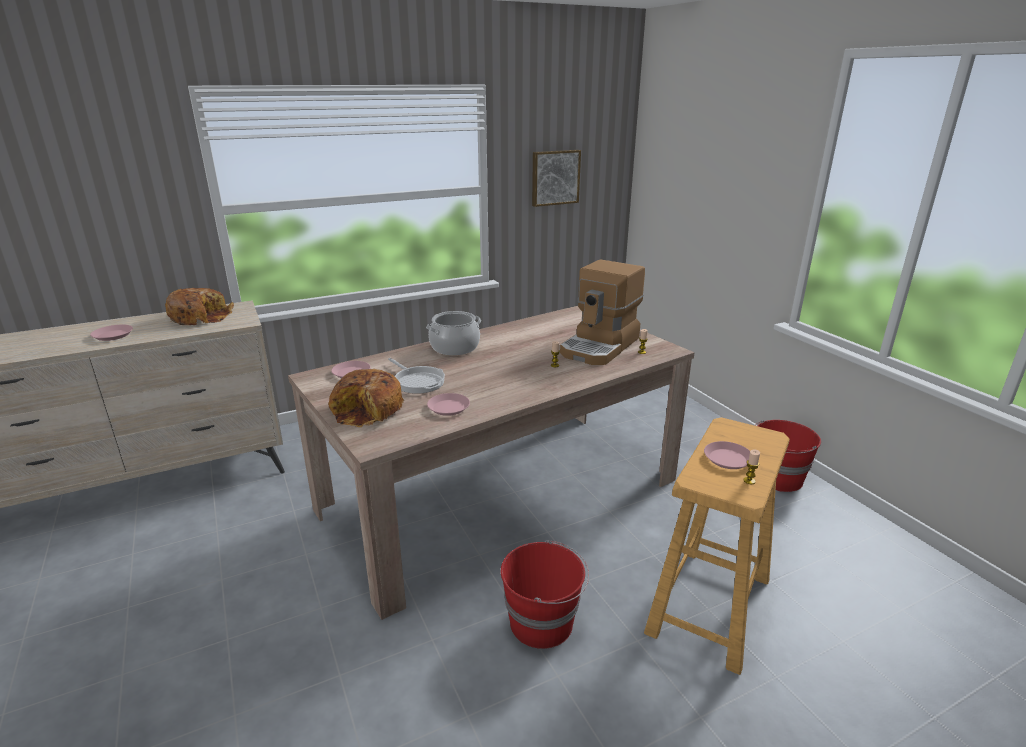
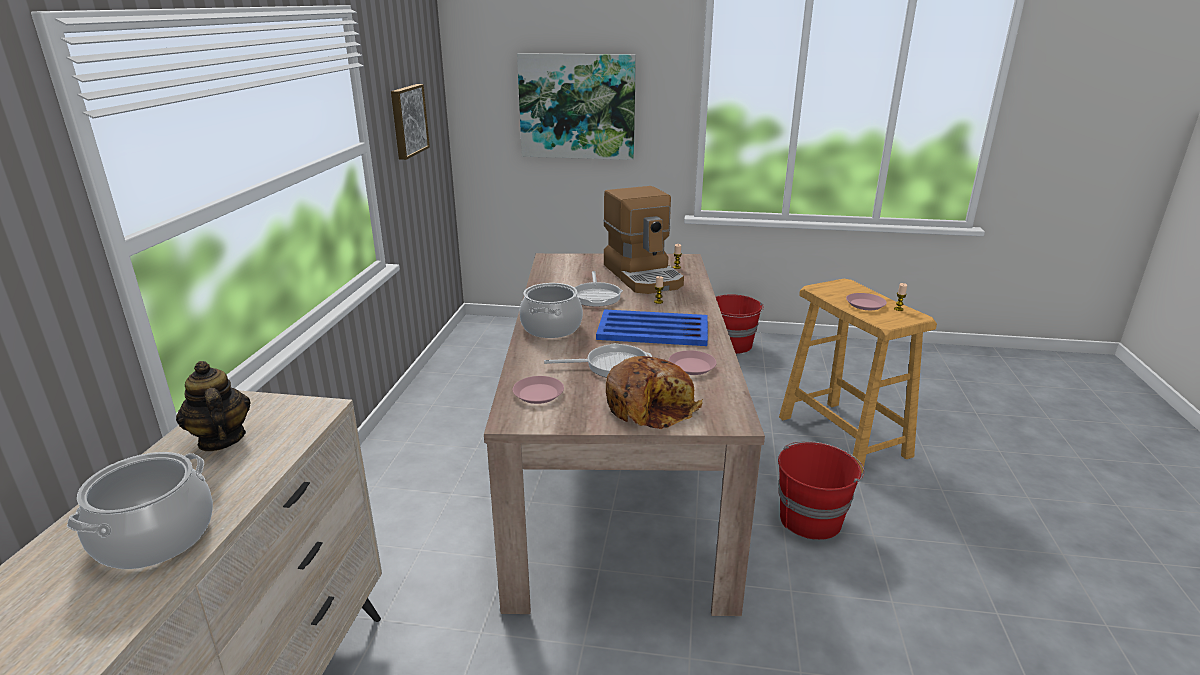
camera: 55 degrees left, 0 degrees up
(113, 335) = (155, 536): pink plate -> cooking pot
(200, 316) = (221, 439): bread -> teapot
(498, 378) = (654, 330): none -> blue tray
(531, 344) = (596, 296): none -> frying pan
(712, 187) = (577, 106): none -> picture

